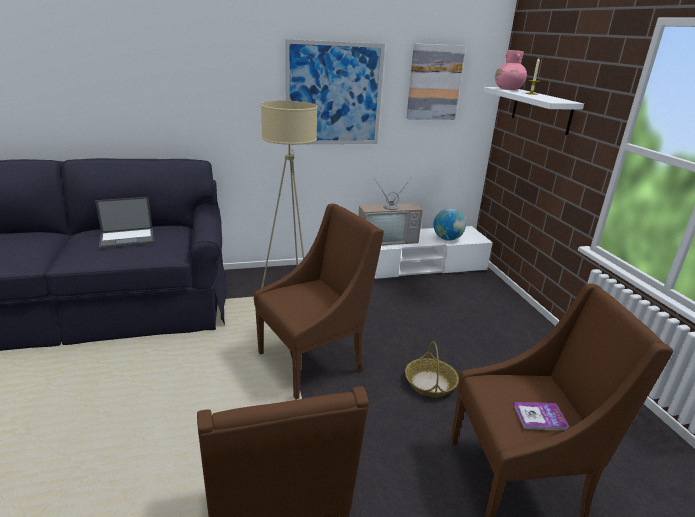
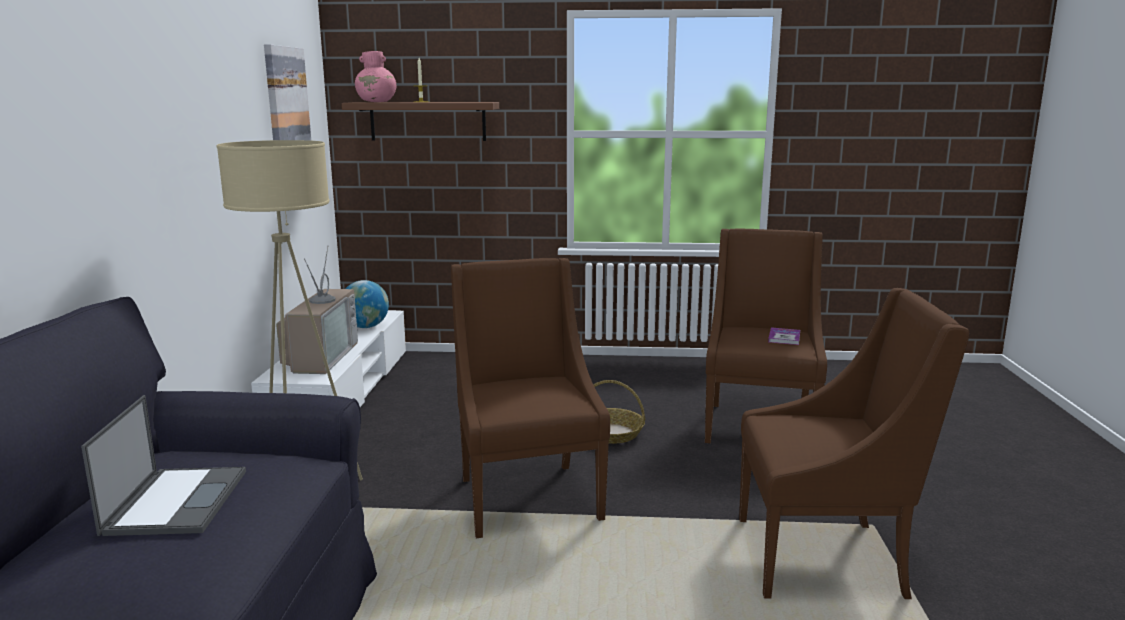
camera: 70 degrees left, 10 degrees down
(334, 94) = (210, 133): picture -> none
(541, 110) = (428, 121): white shelf -> brown shelf

